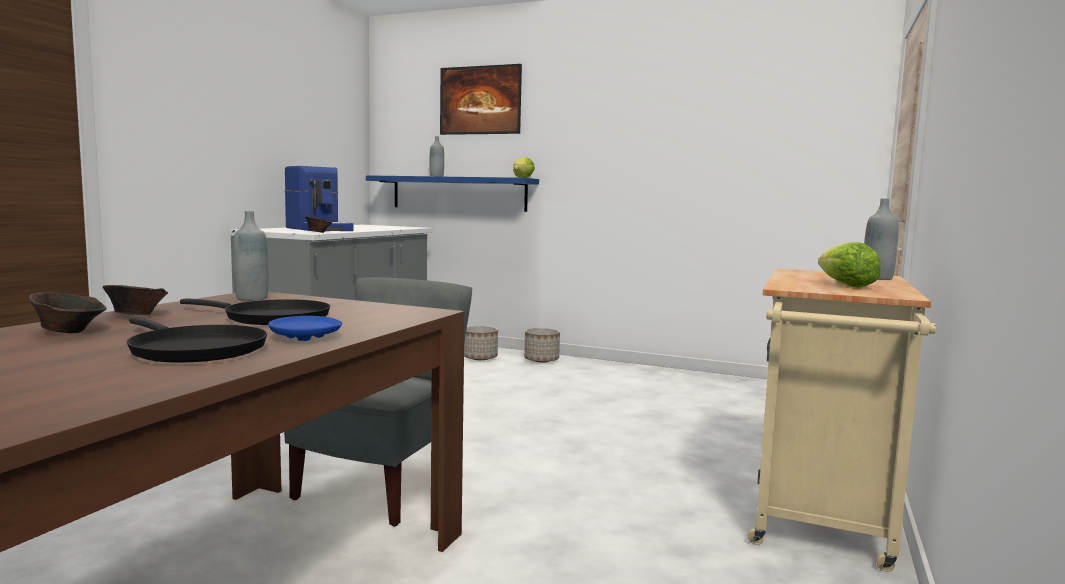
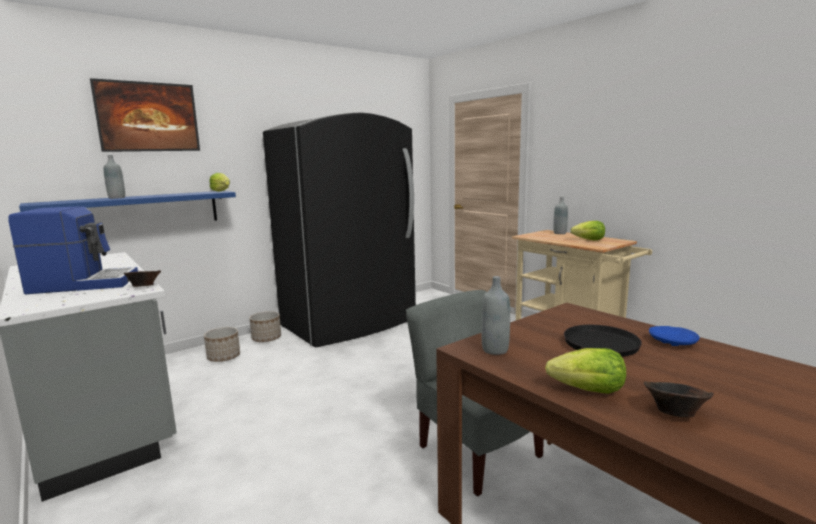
camera: 60 degrees left, 5 degrees up
(136, 316) = (588, 391): brown bowl -> lettuce
(194, 350) = (727, 370): black frying pan -> none
(637, 378) = (350, 324): none -> black fridge

